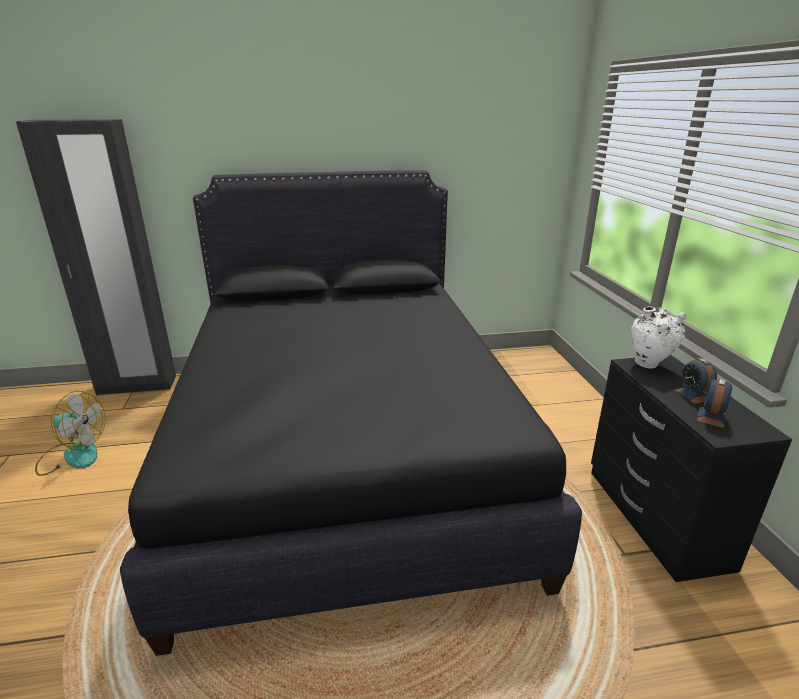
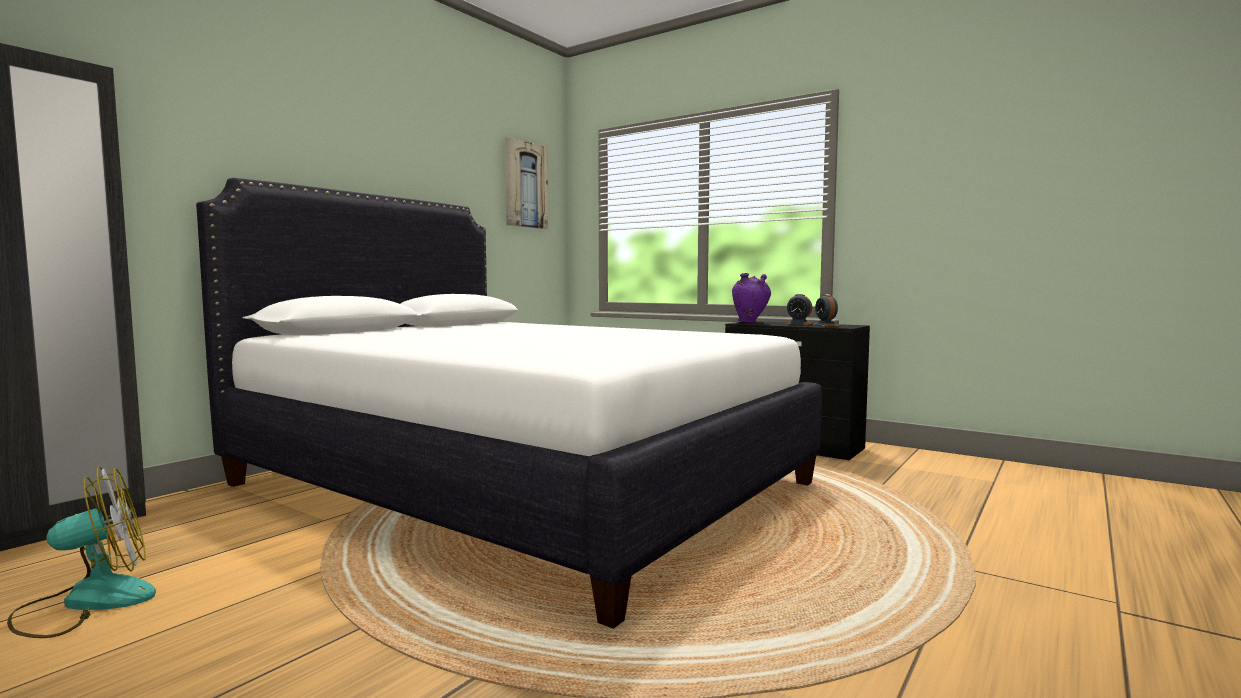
camera: 45 degrees left, 20 degrees down
(345, 451) = (516, 484): black bed -> white bed
(515, 134) = (525, 185): none -> picture
(649, 365) = (750, 322): white vase -> purple vase

